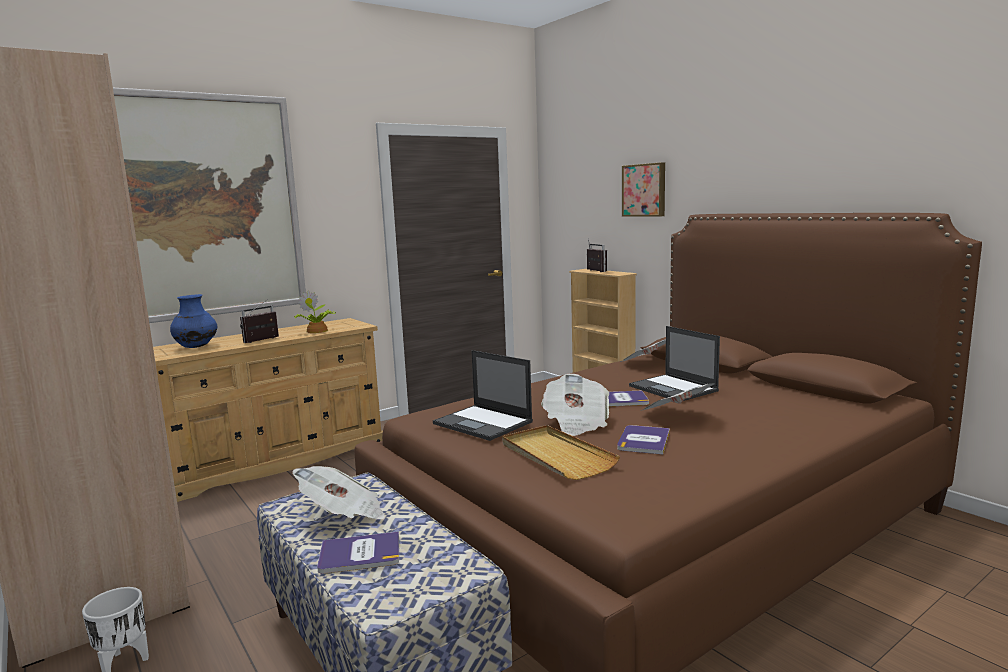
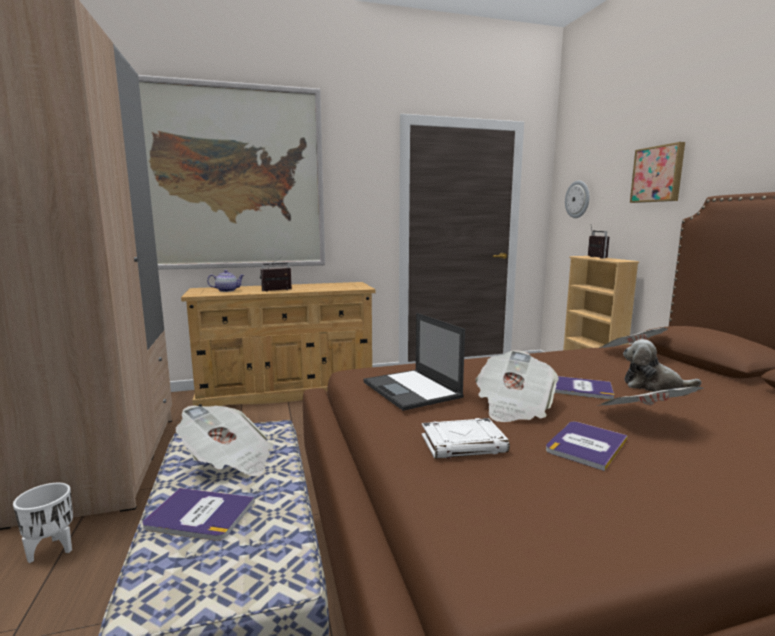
camera: 20 degrees right, 0 degrees up
(196, 347) = (227, 290): blue vase -> teapot
(316, 331) = (324, 288): potted plant -> none
(556, 456) = (464, 444): beige tray -> white book
(569, 210) = (577, 199): none -> wall clock
(674, 388) = (653, 385): laptop -> plush toy

